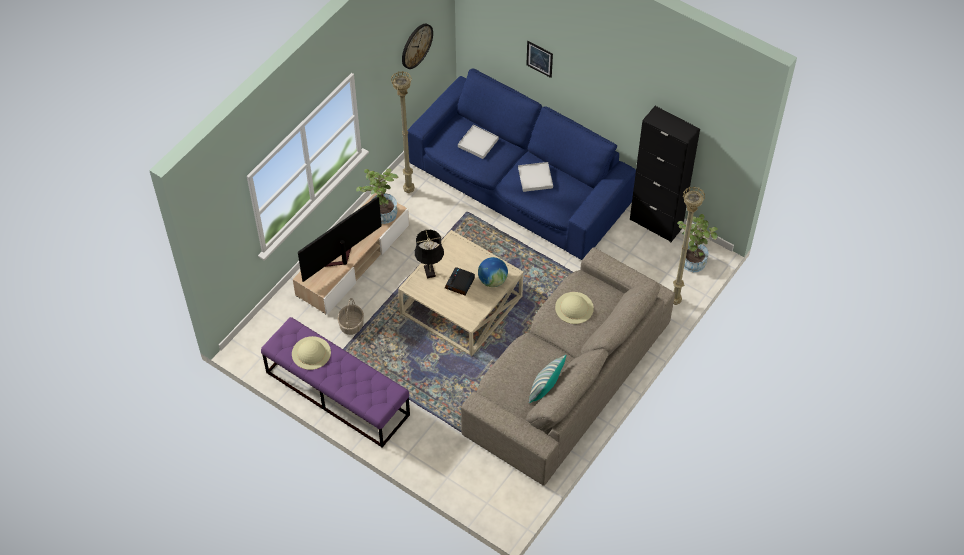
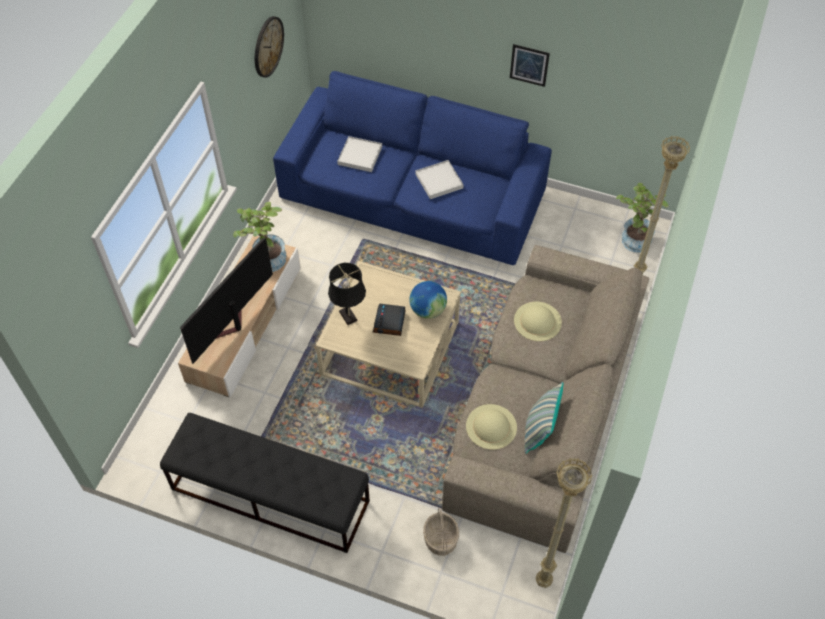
camera: 15 degrees left, 0 degrees up
(311, 353) = (228, 453): beige hat -> beige hat (491, 426)
(337, 393) = (269, 495): purple bench -> black bench
(351, 325) = (264, 403): basket -> basket (441, 539)
(408, 191) = (287, 229): beige floor lamp -> beige floor lamp (542, 582)
(539, 59) = (417, 37): picture -> picture (529, 65)
(656, 223) = (579, 208): black cabinet -> none

